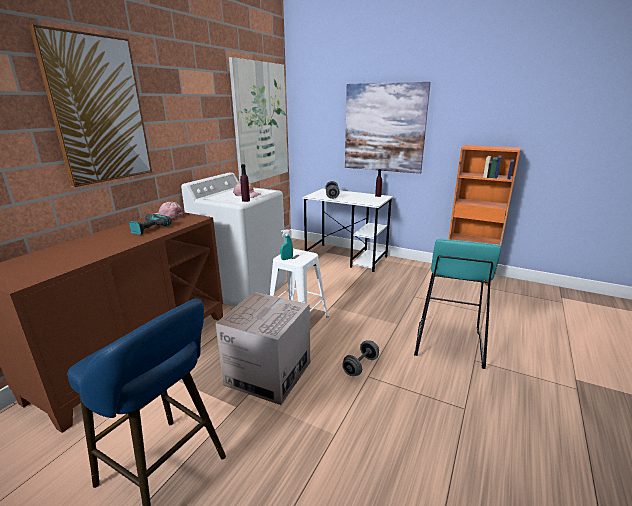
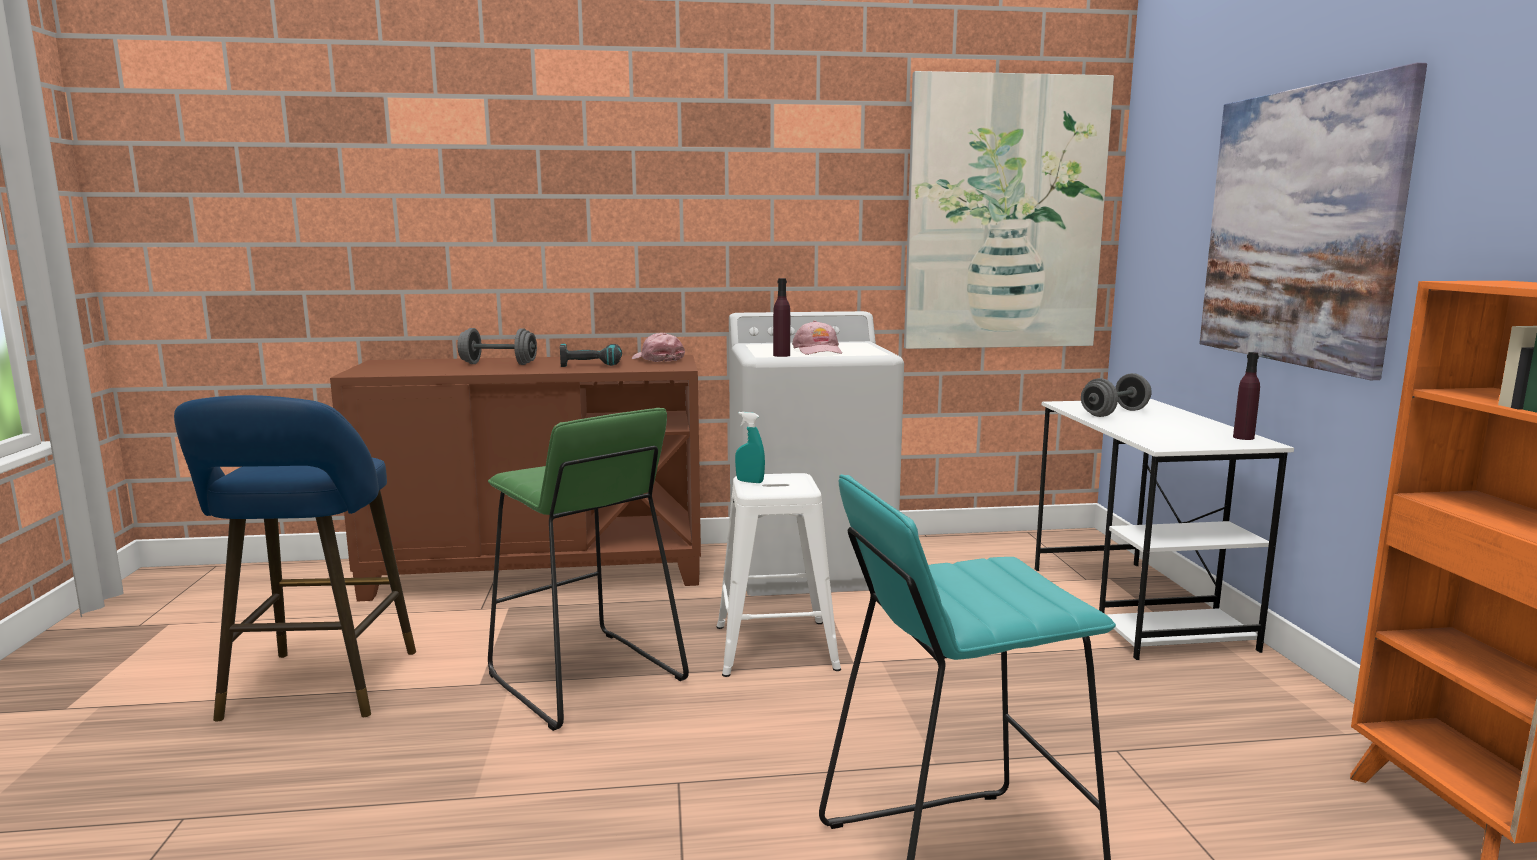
camera: 55 degrees right, 10 degrees down
(99, 110) = (594, 173): picture -> none
(268, 373) = (585, 678): cardboard box -> green stool
(360, 366) = (704, 763): grey dumbbell -> grey dumbbell (498, 364)

